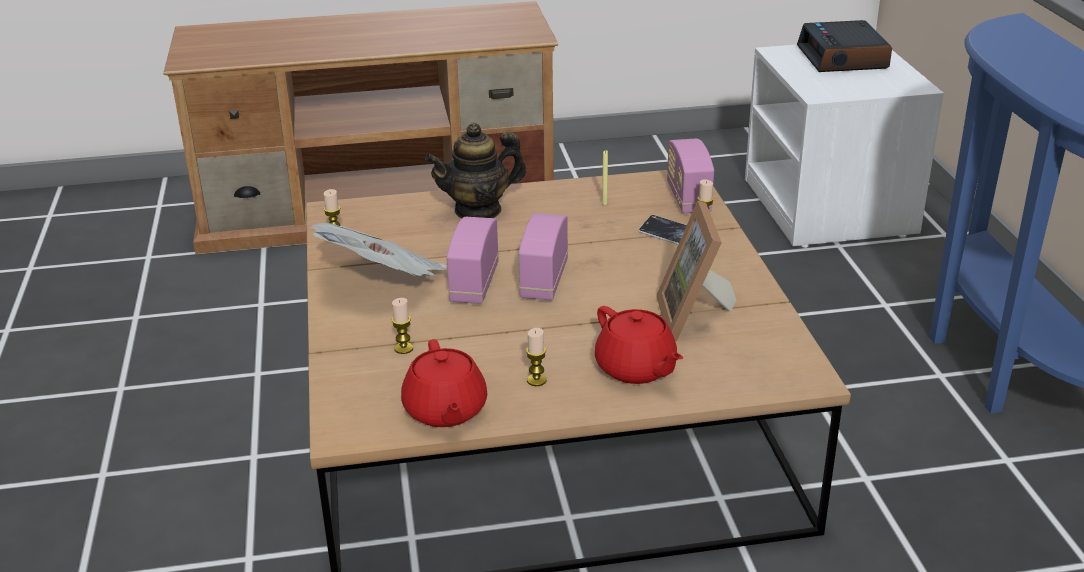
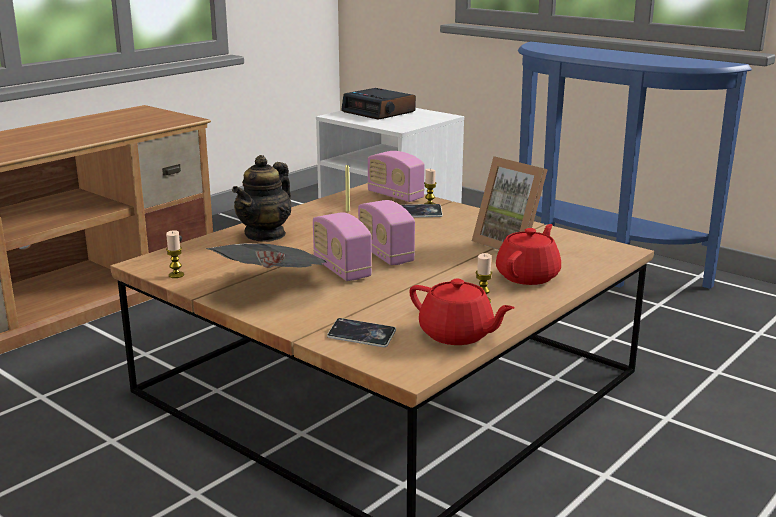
camera: 40 degrees left, 10 degrees down
(365, 373) = (361, 337): none -> phone
(403, 348) = (361, 315): candle -> none
(636, 369) = (528, 276): red teapot -> red teapot turned 75 degrees counterclockwise

